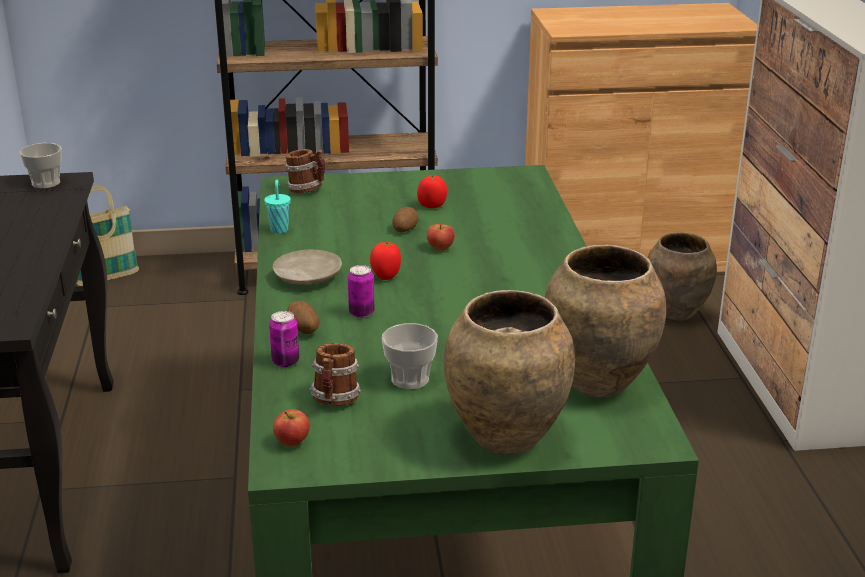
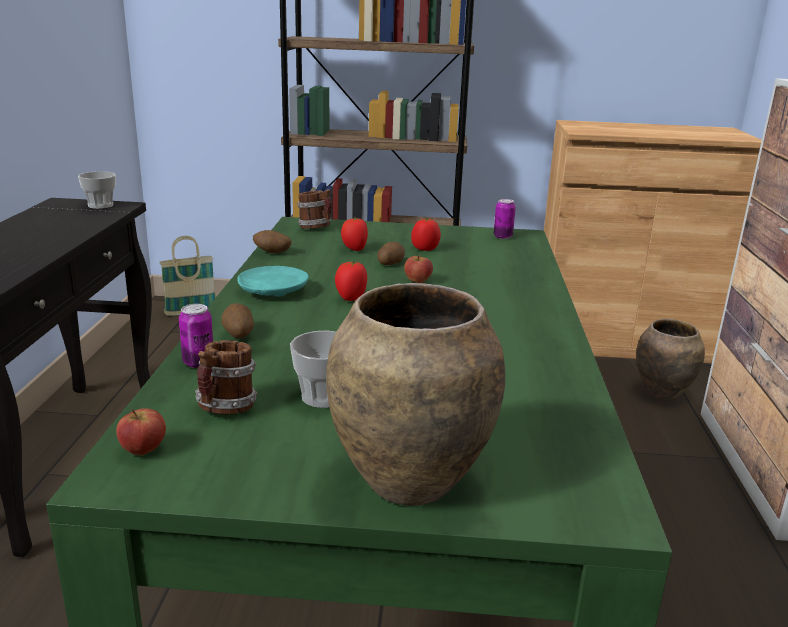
camera: 10 degrees right, 5 degrees down
(279, 229) = (272, 253): turquoise cup -> potato
(307, 277) = (272, 291): beige plate -> turquoise plate
(360, 215) = (354, 249): none -> tomato
(361, 313) = (308, 326): can -> can (502, 236)
(596, 382) = (547, 428): brown vase -> none

